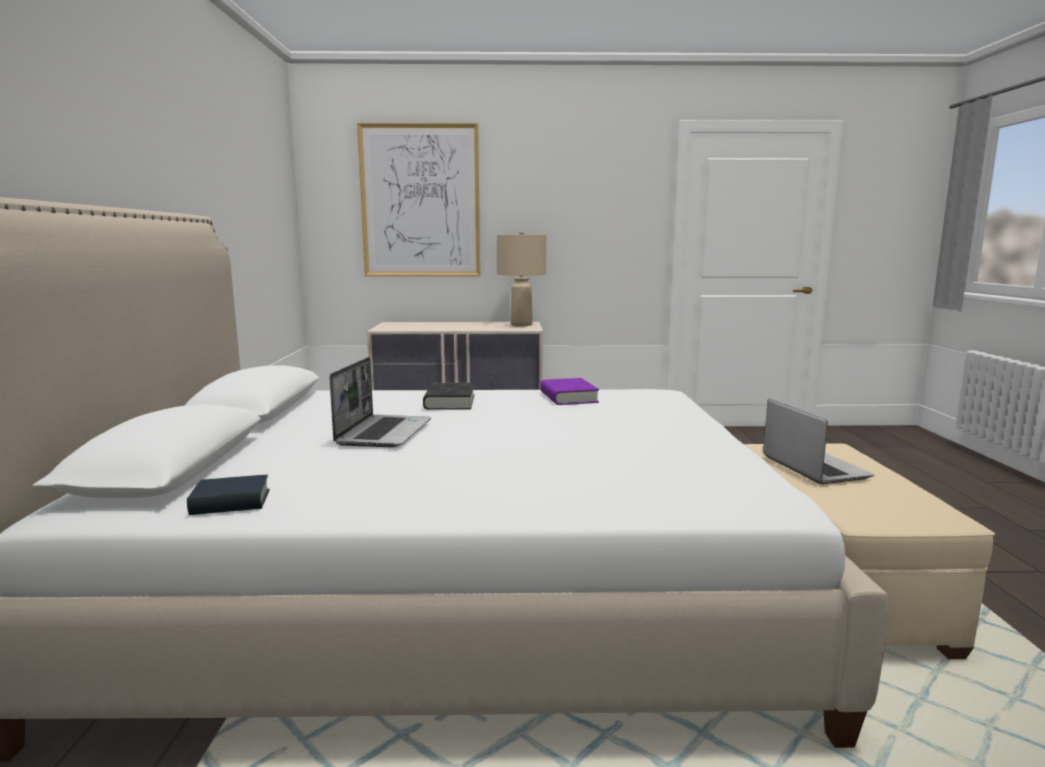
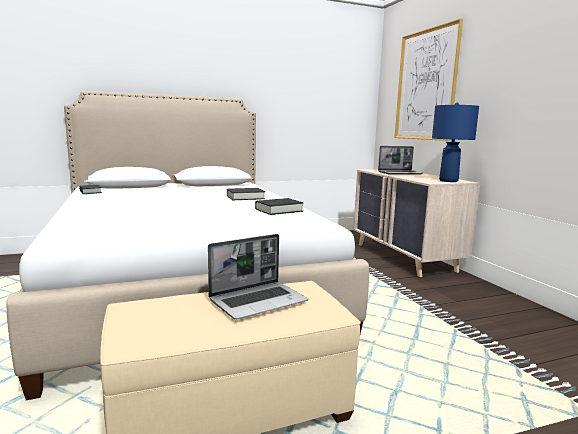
camera: 70 degrees right, 0 degrees up
(383, 432) = (179, 195): laptop -> laptop (400, 173)
(521, 325) = (448, 181): beige table lamp -> blue table lamp
(568, 397) = (279, 210): purple book -> black book

